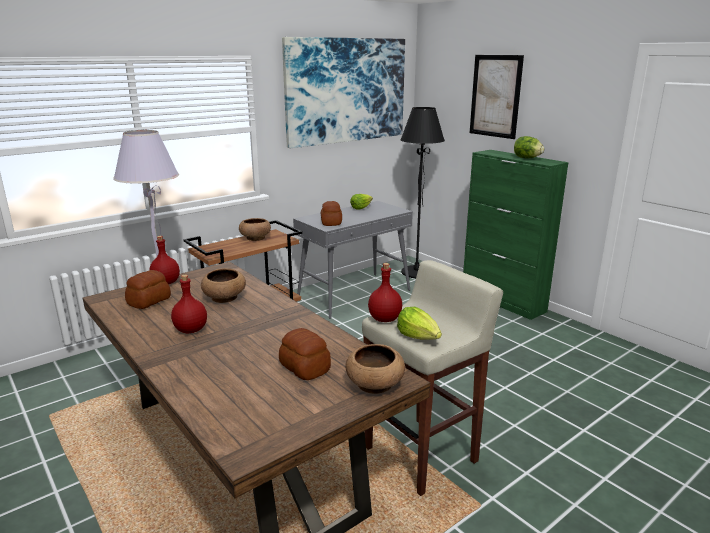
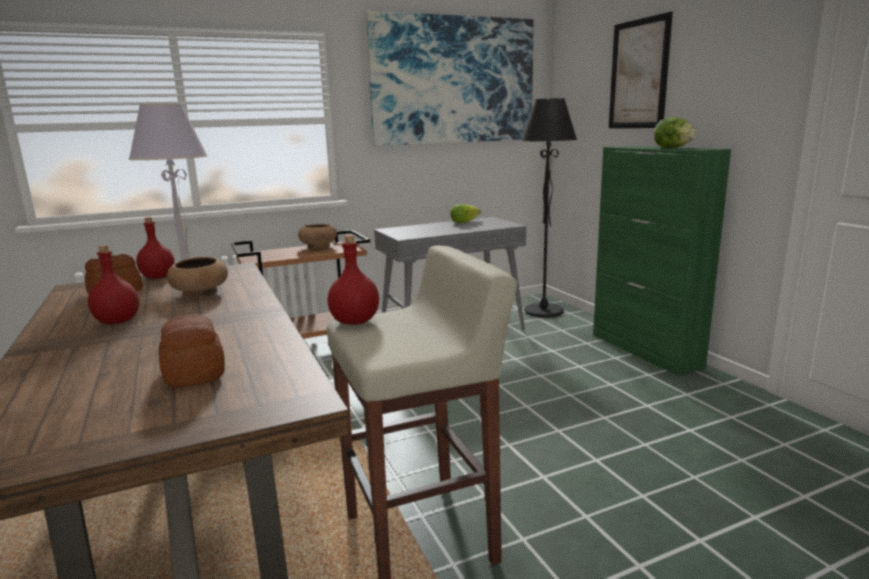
camera: 15 degrees right, 5 degrees down
(331, 222) = (413, 233): bread -> none
(375, 385) = (261, 404): brown bowl -> none
(418, 337) = (378, 345): lettuce -> none

